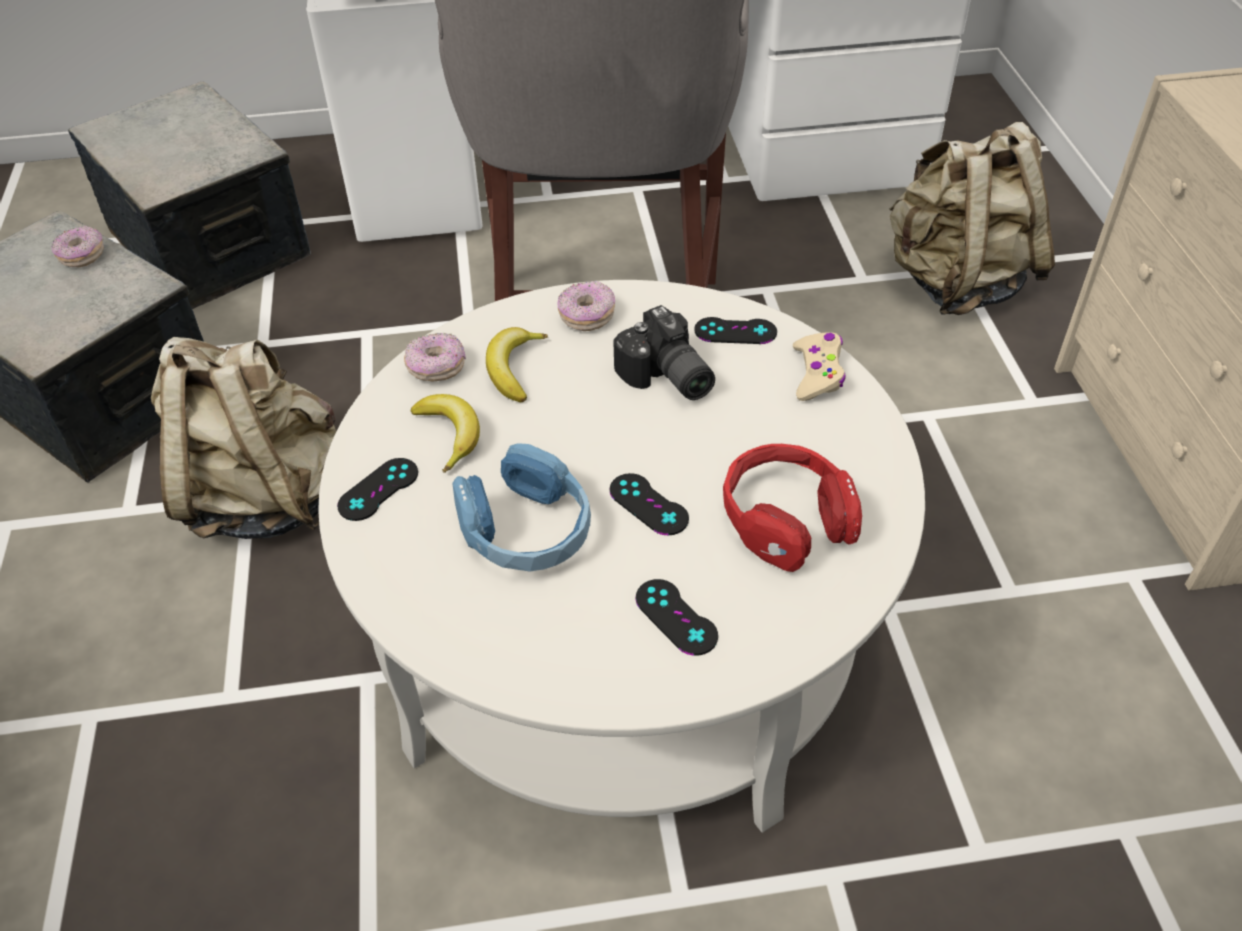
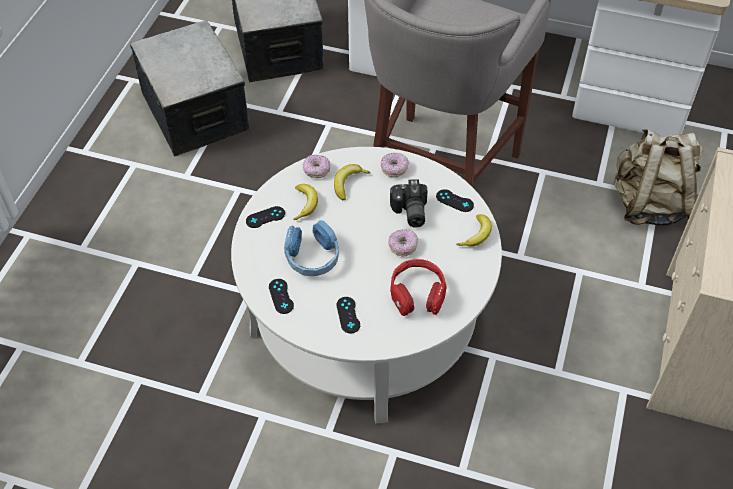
camera: 25 degrees right, 5 degrees up
(82, 256) = (206, 49): donut -> donut (402, 246)
(265, 497) = (245, 192): beige backpack -> none
(648, 504) = (366, 265): black game controller -> black game controller (281, 296)
(817, 373) = (477, 235): beige game controller -> banana

